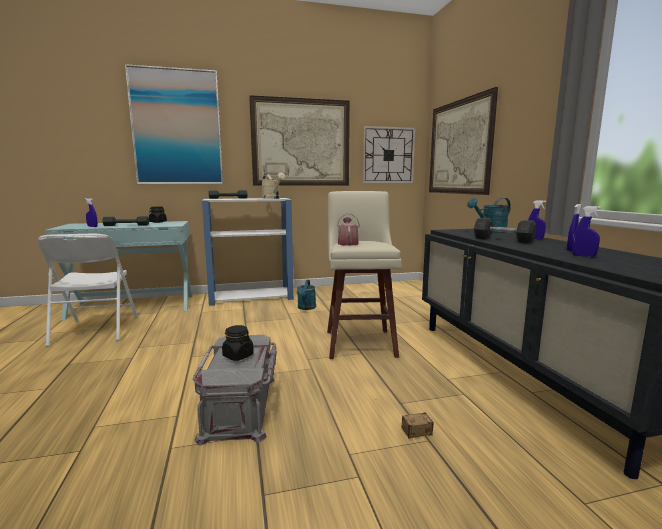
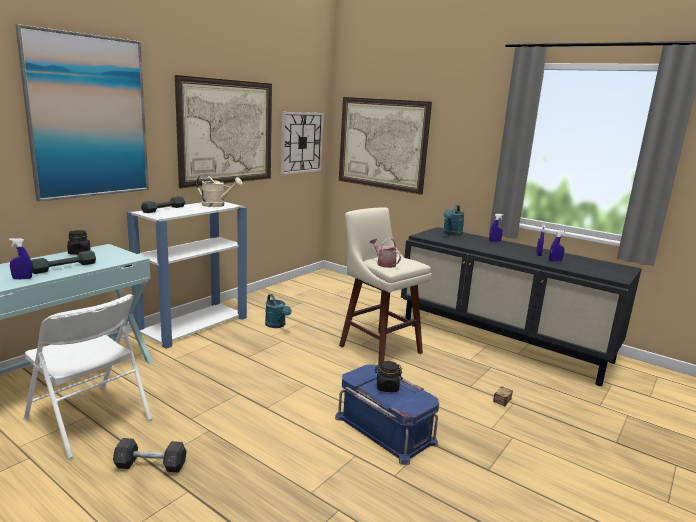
camera: 40 degrees left, 5 degrees up
(241, 406) = (386, 429): grey storage box -> blue storage box
(503, 240) = (484, 246): grey dumbbell -> grey dumbbell (151, 465)

